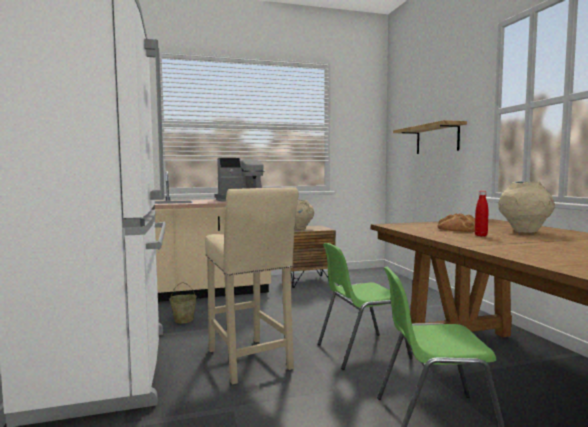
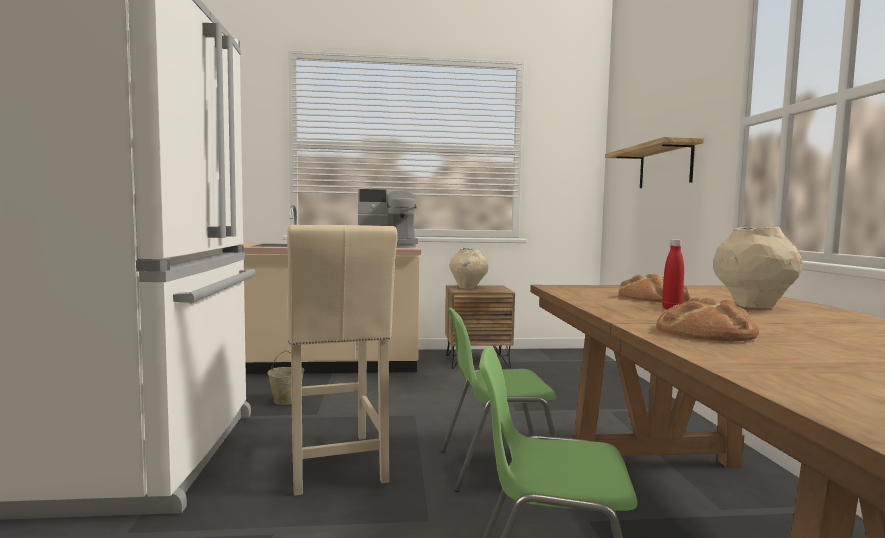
camera: 10 degrees right, 0 degrees up
(520, 249) = (705, 332): none -> bread

